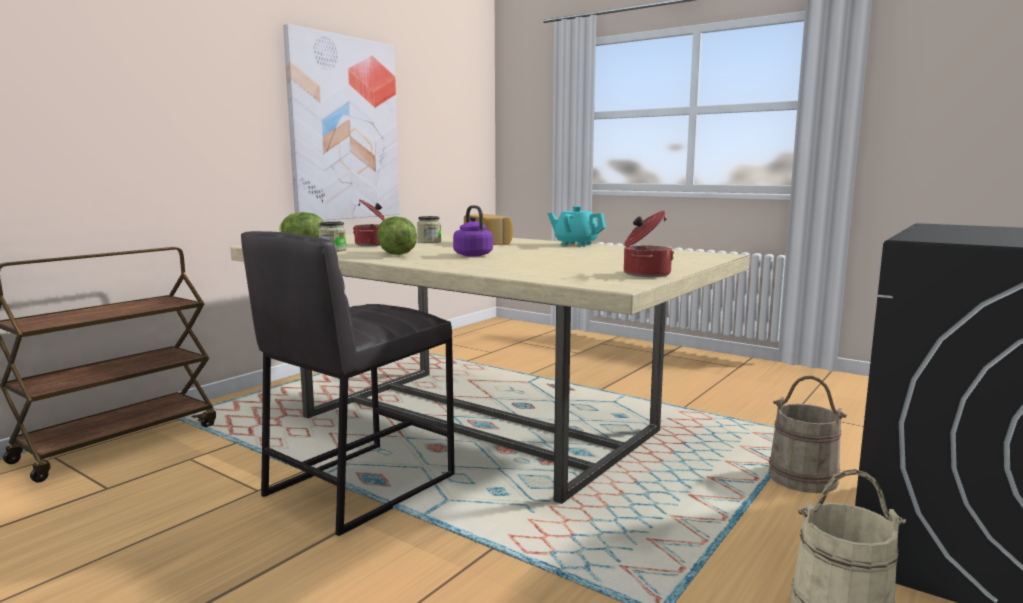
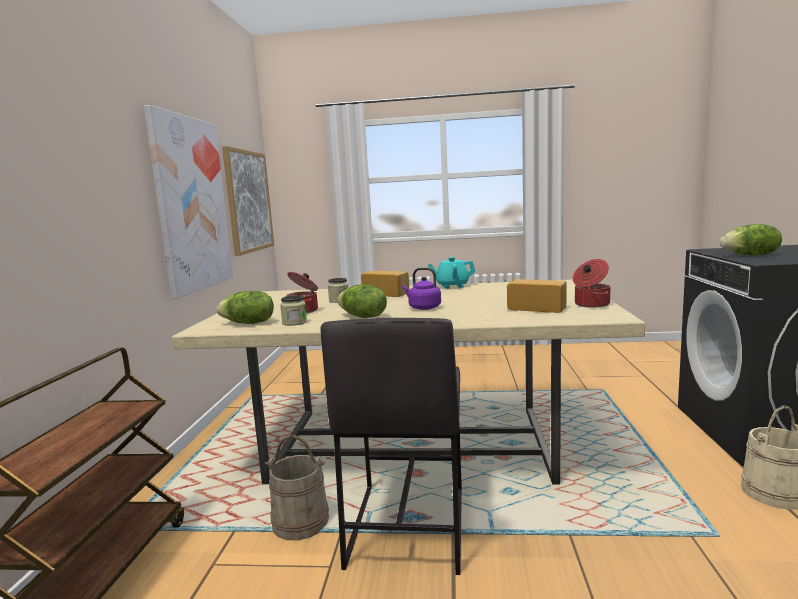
camera: 30 degrees left, 0 degrees up
(450, 135) = (248, 201): none -> picture
(573, 269) = (537, 308): none -> bread
(803, 477) = (643, 418): beige bucket -> beige bucket (301, 521)
(956, 233) = (751, 255): none -> lettuce

